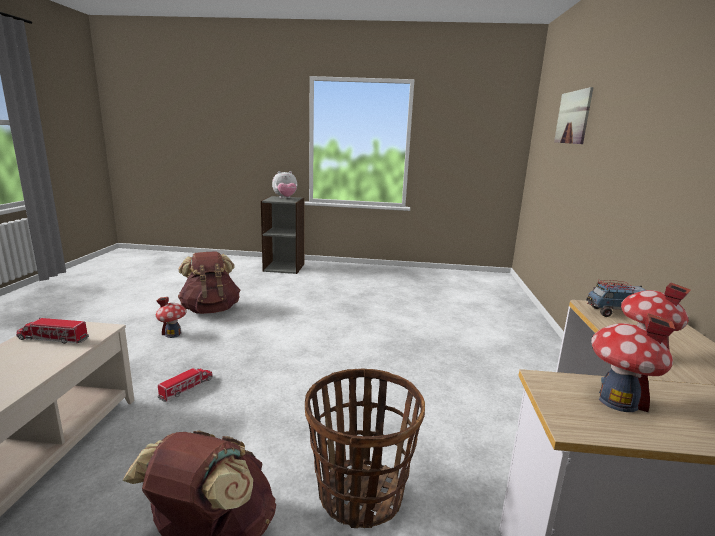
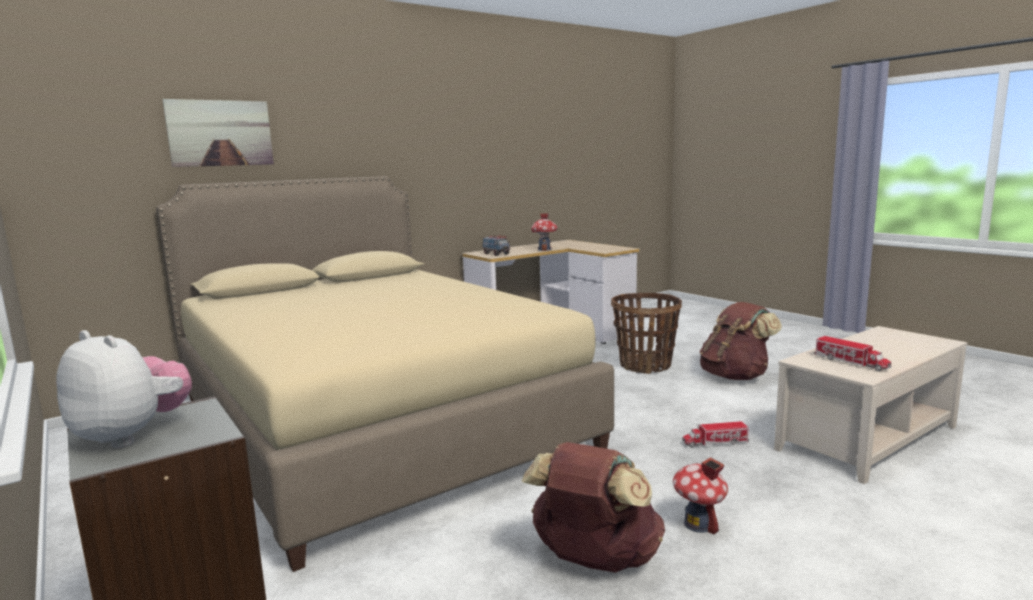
camera: 130 degrees left, 5 degrees down
(414, 319) = (373, 423): none -> beige bed
(618, 401) = (596, 248): toy house -> none

